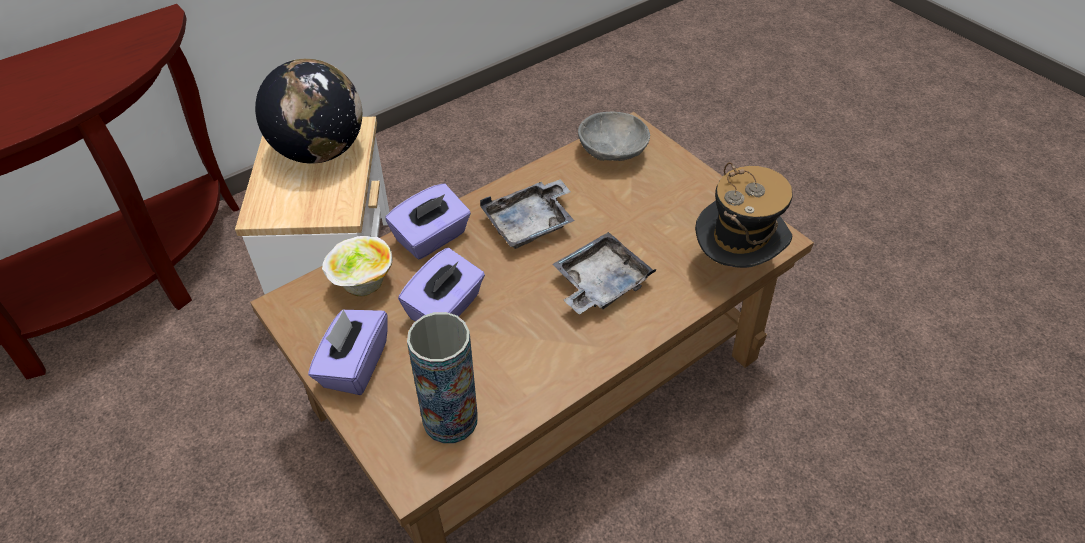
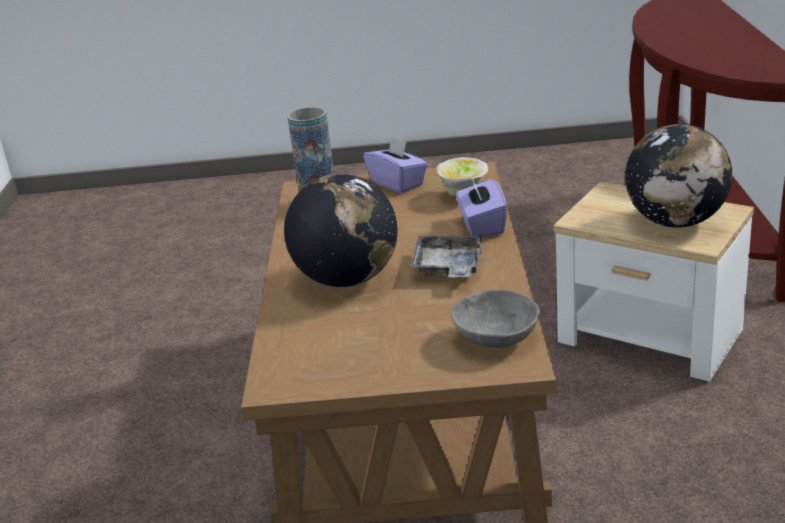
camera: 130 degrees right, 20 degrees down
(445, 308) = (405, 217): purple tissue box -> none
(600, 283) = (347, 279): grey tray -> globe
(733, 266) = (278, 347): hat -> none

